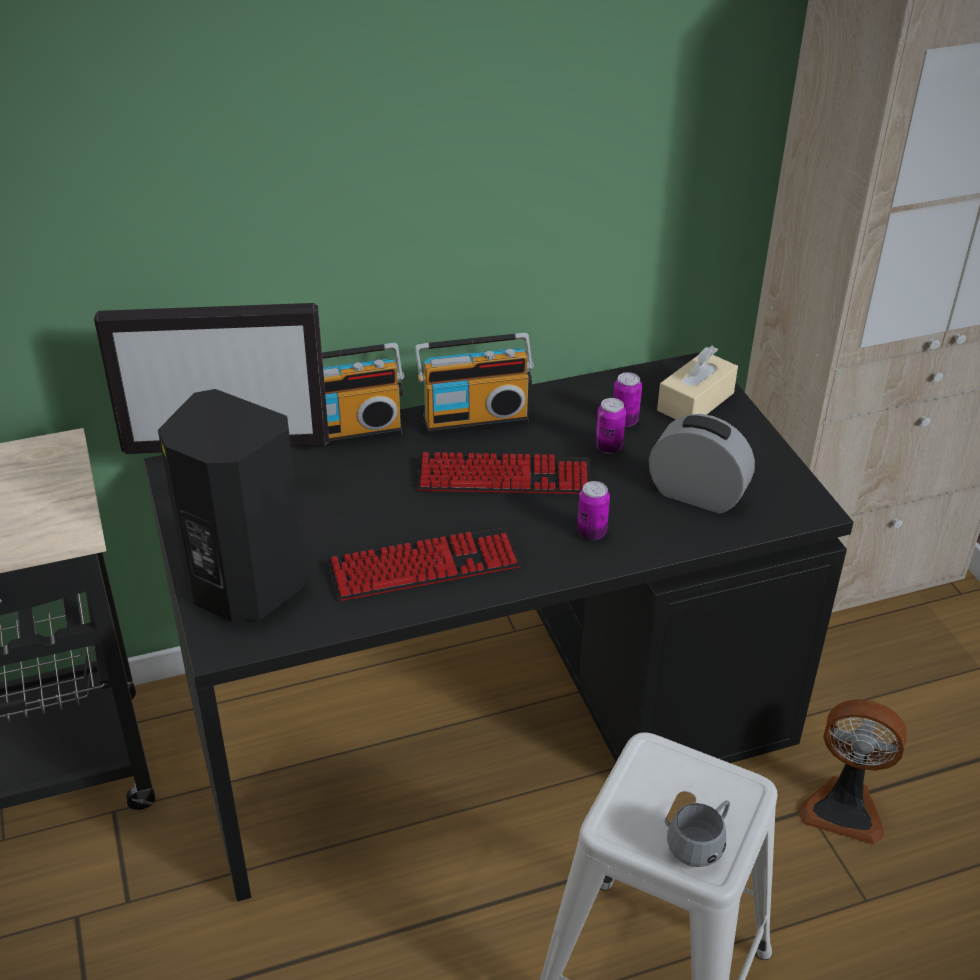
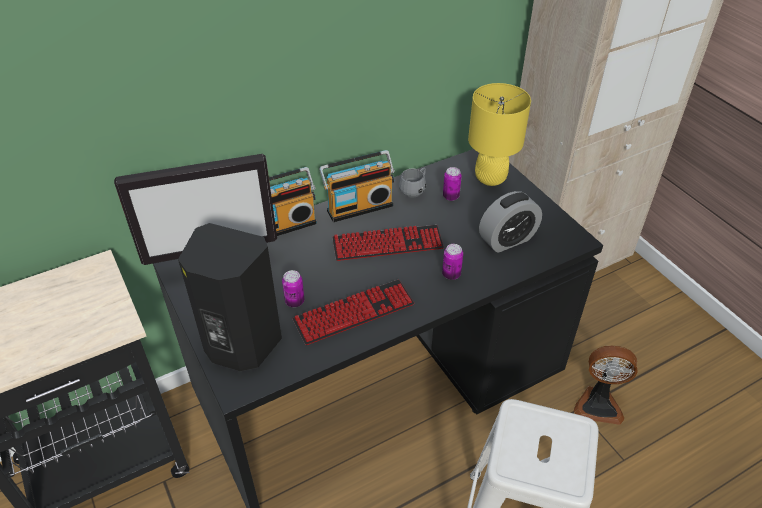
camera: 10 degrees left, 5 degrees up
(608, 447) = (446, 215): can -> can (294, 301)
(695, 402) = (489, 178): beige tissue box -> yellow table lamp
(697, 494) = (507, 240): alarm clock -> alarm clock turned 135 degrees clockwise
(700, 845) = (563, 471): grey mug -> grey mug (414, 190)

